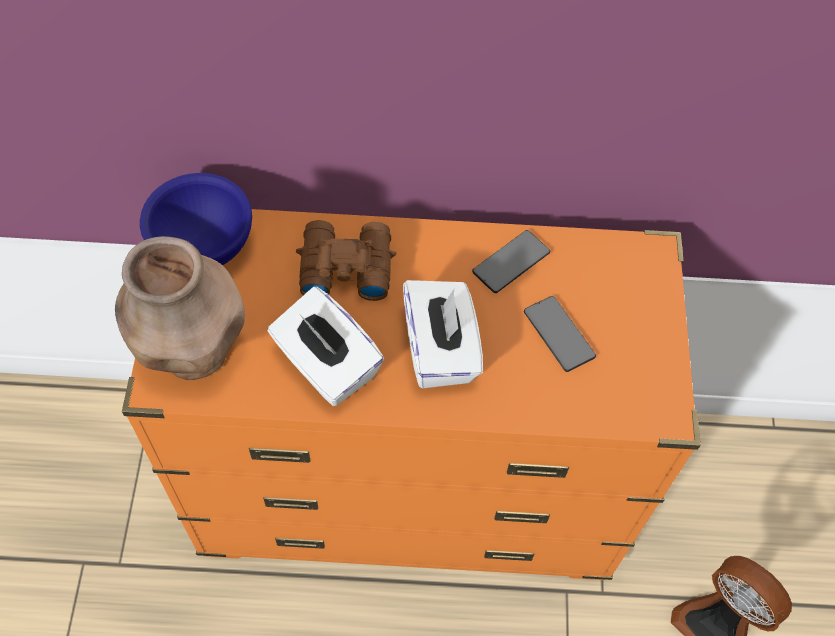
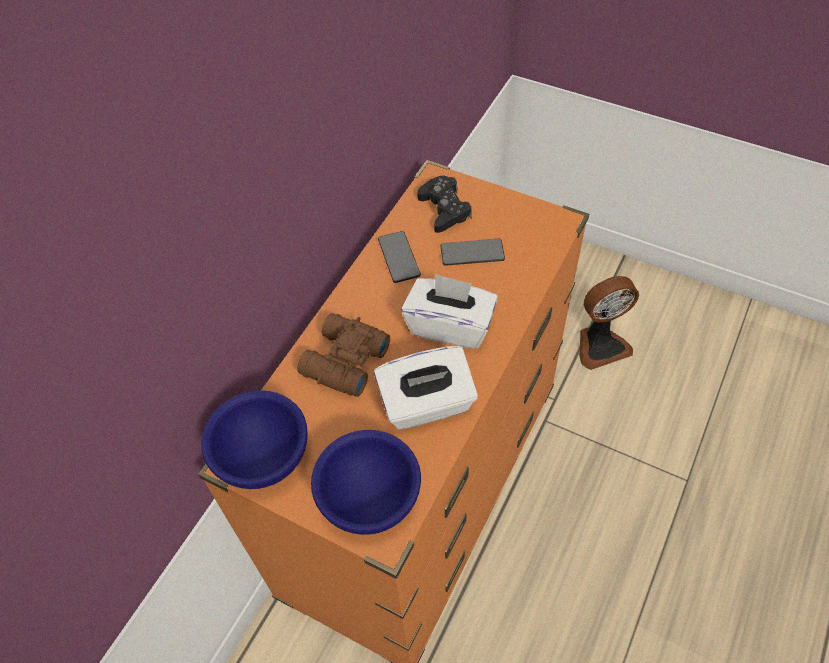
camera: 60 degrees left, 5 degrees down
(194, 354) = (368, 498): brown vase -> blue bowl
(610, 280) = (444, 209): none -> black game controller

